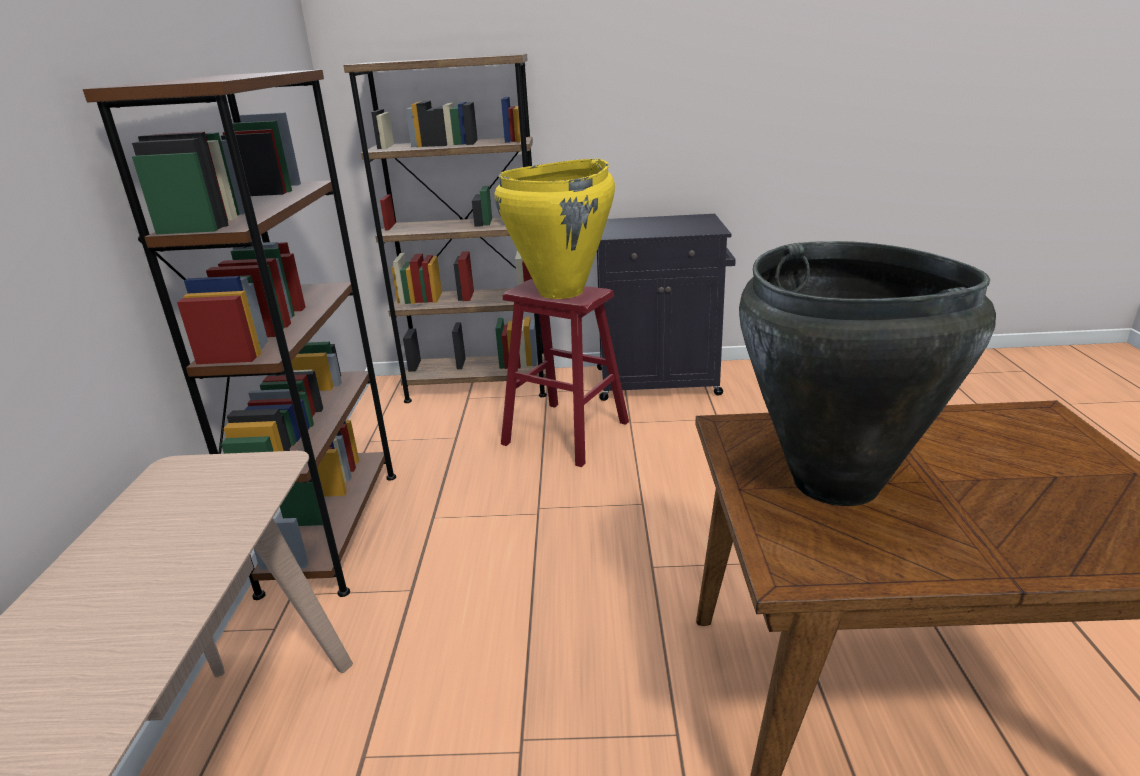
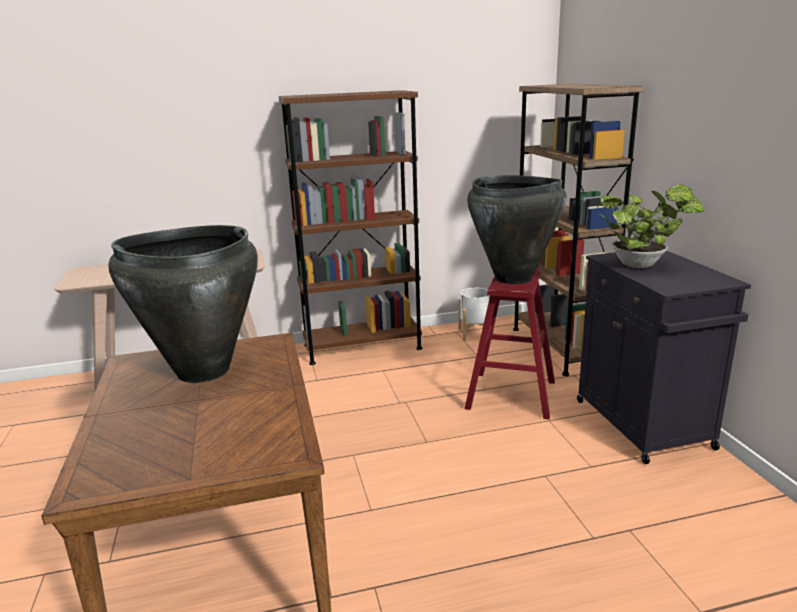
camera: 75 degrees right, 5 degrees down
(389, 428) = (475, 333): none -> white planter
(561, 292) = (513, 278): yellow vase -> black vase
(643, 229) = (641, 265): none -> potted plant

